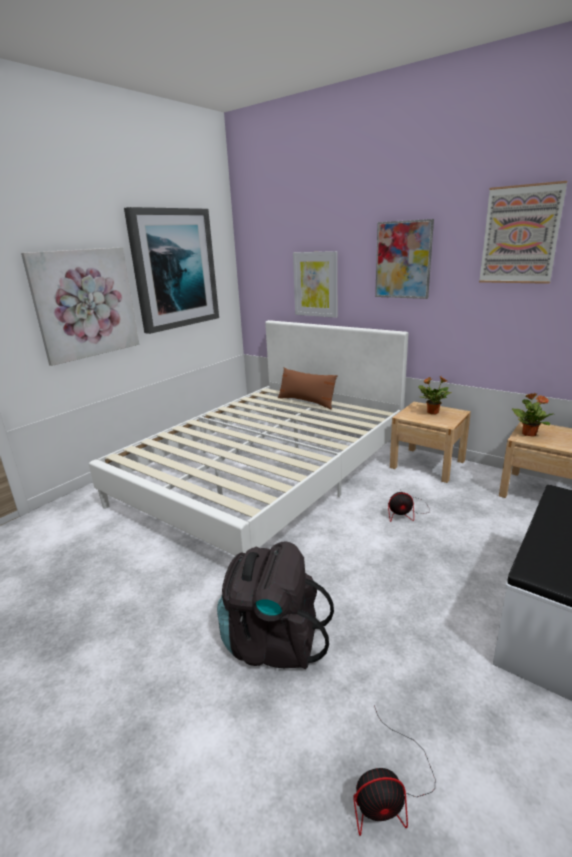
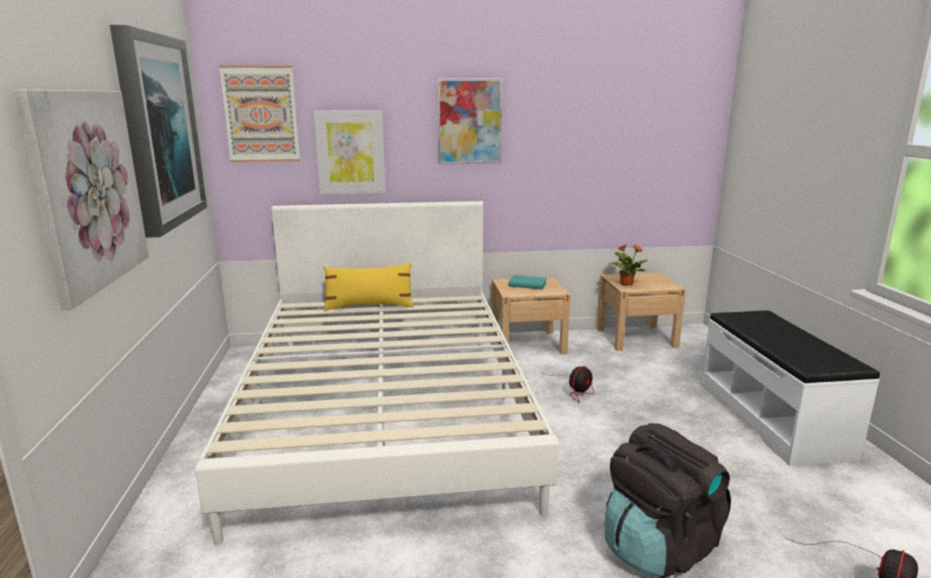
camera: 45 degrees left, 5 degrees down
(306, 402) = (369, 306): brown pillow -> yellow pillow
(432, 412) = (527, 284): potted plant -> turquoise book
(520, 235) = (585, 98): picture -> picture (261, 114)

